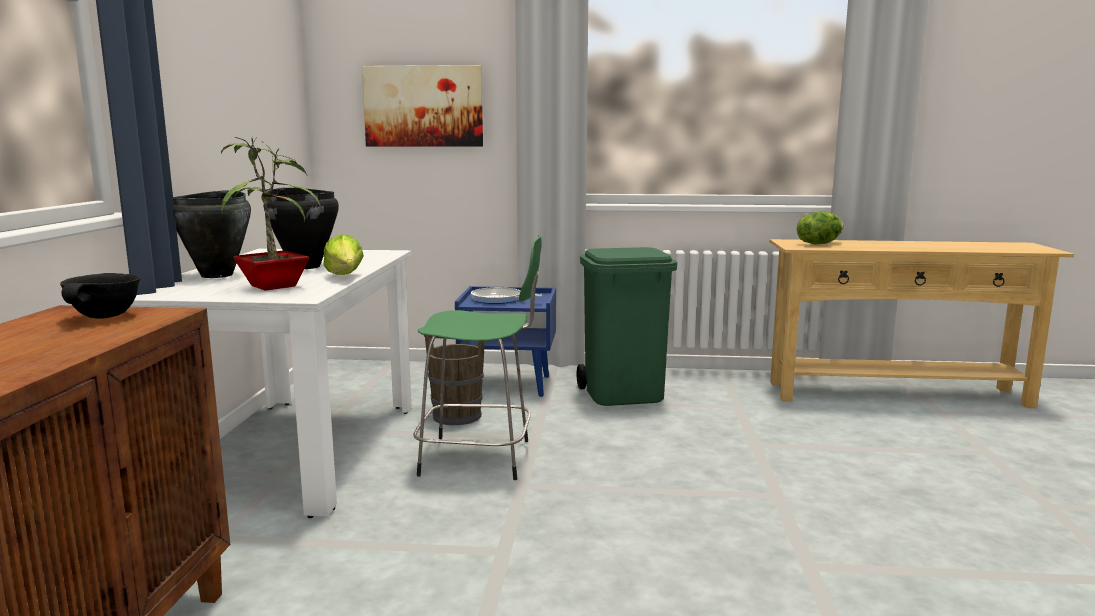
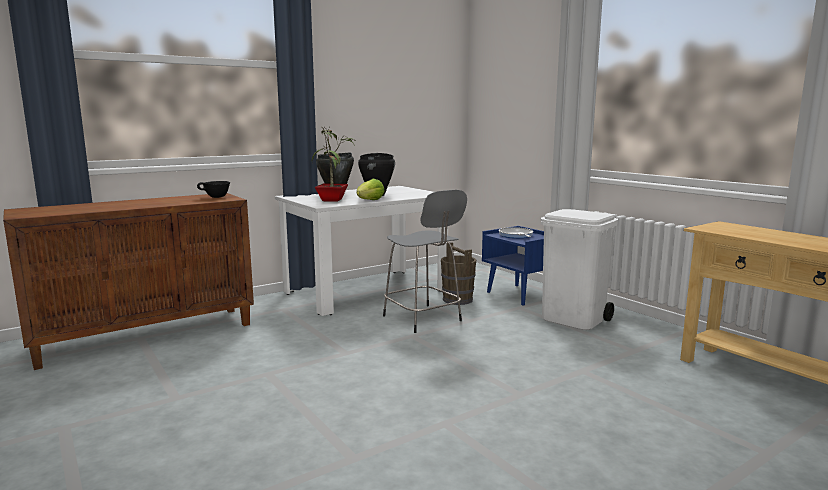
camera: 50 degrees right, 0 degrees up
(423, 106) = (517, 106): picture -> none
(480, 458) = (423, 319): green stool -> grey stool
(624, 394) = (573, 319): green trash can -> white trash can
(818, 243) = (740, 229): lettuce -> none

